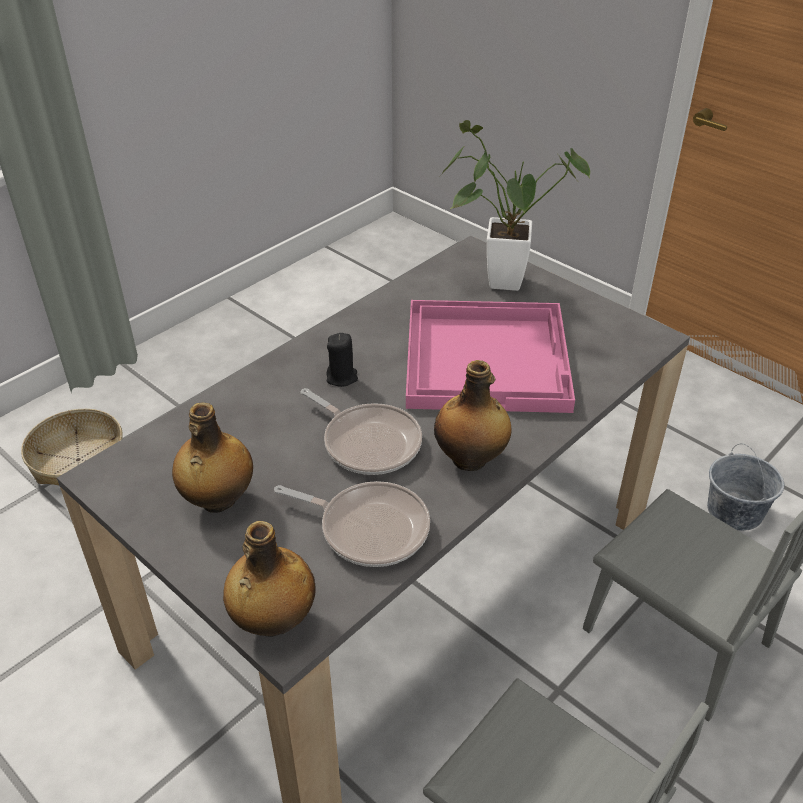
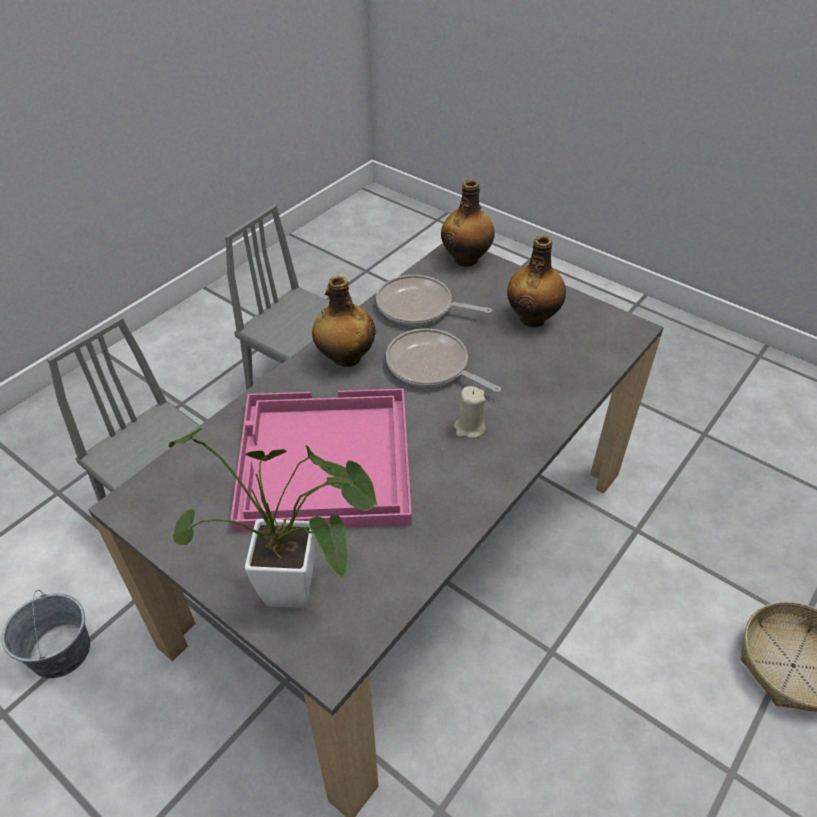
camera: 175 degrees right, 5 degrees up
(342, 377) = (469, 428): black candle -> beige candle

